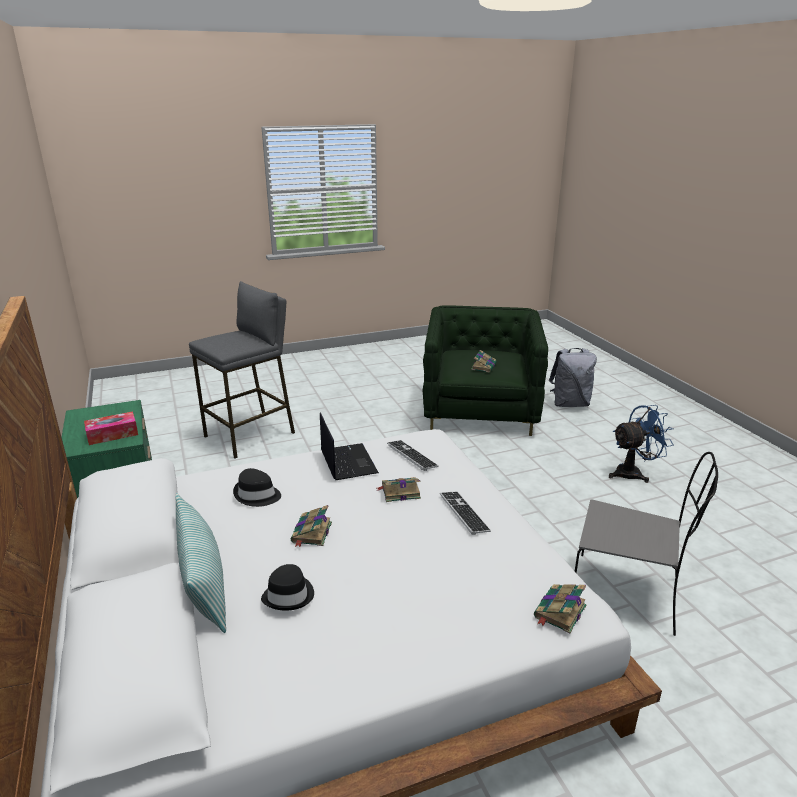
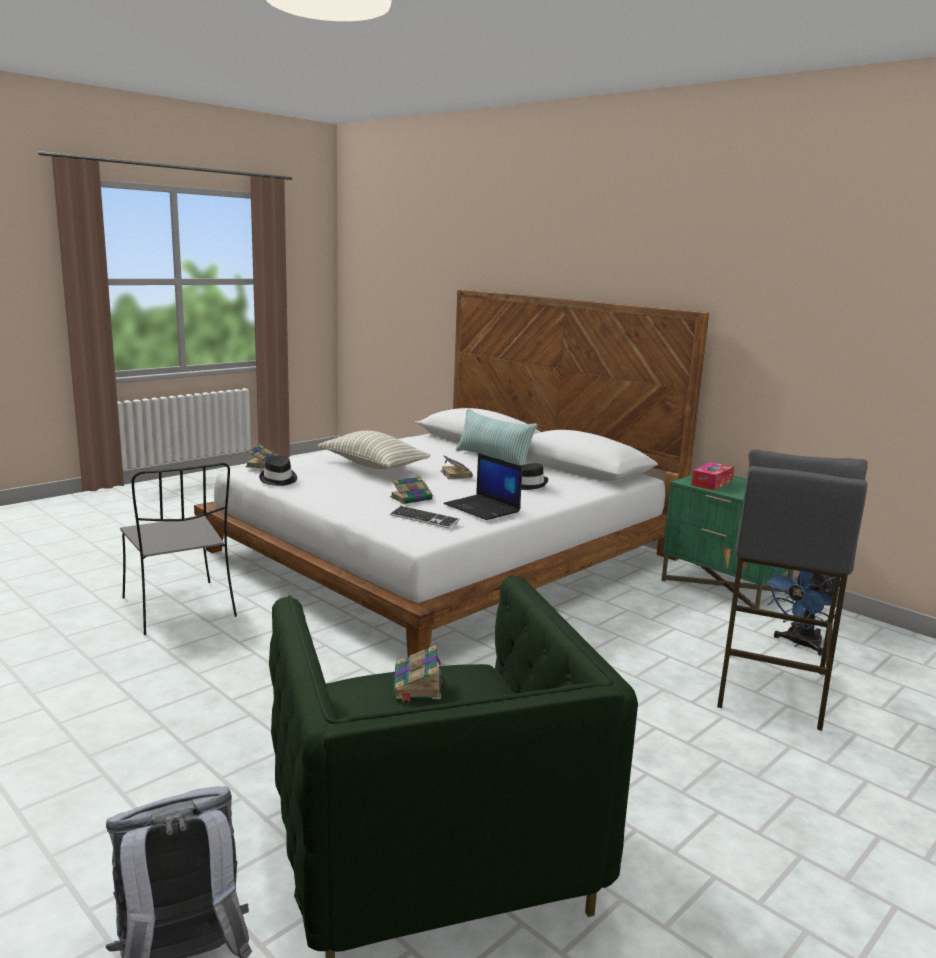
camera: 155 degrees right, 10 degrees down
(289, 595) = (436, 457): black hat -> black hat (278, 479)
(401, 579) = (373, 466): none -> pillow
(464, 513) = (346, 493): keyboard -> none
(628, 594) = (180, 609): grey chair -> grey chair turned 120 degrees counterclockwise
(633, 473) = (97, 753): blue fan -> blue fan (799, 644)

